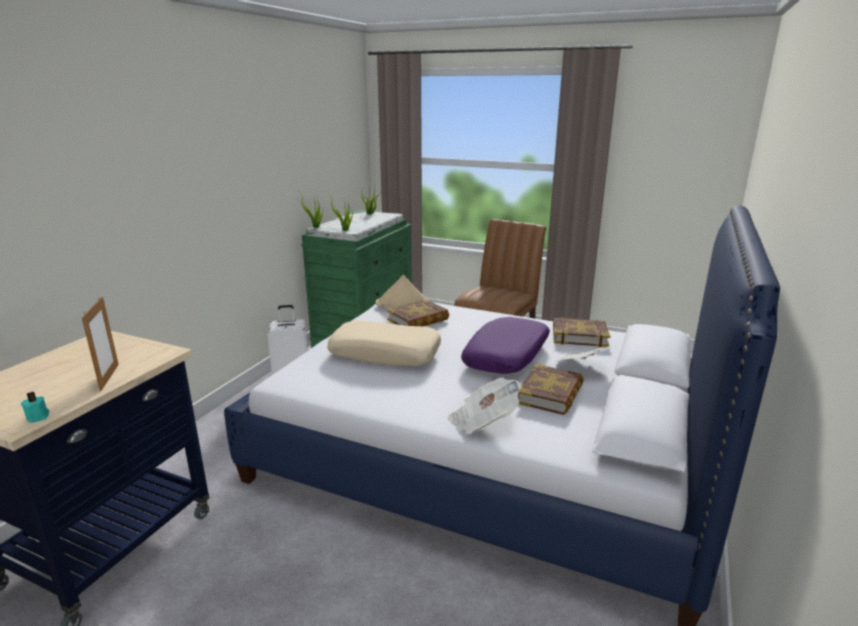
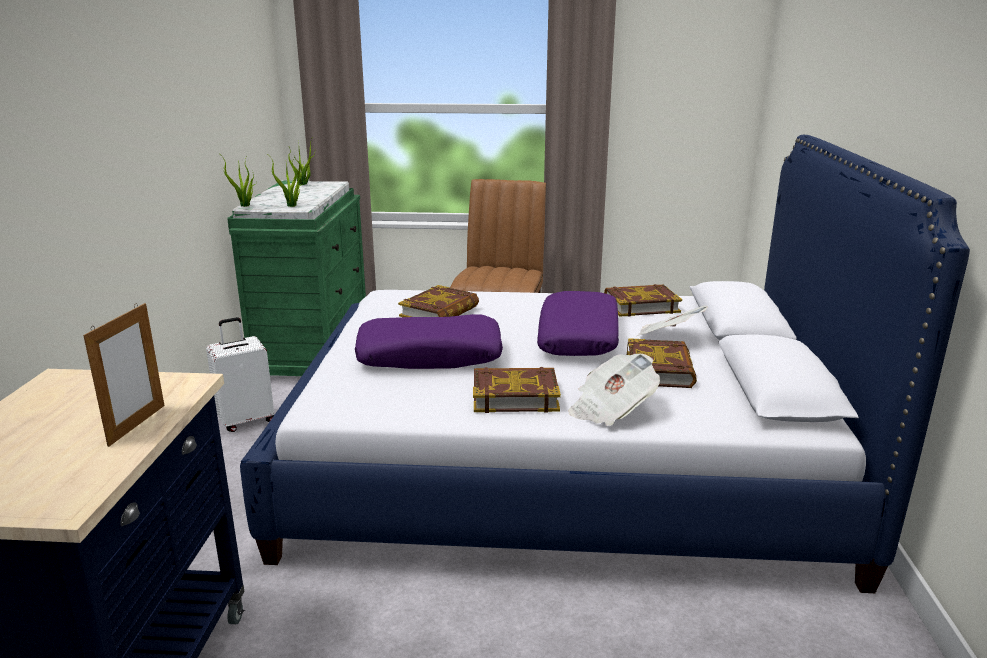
camera: 20 degrees left, 0 degrees up
(39, 416) = (83, 490): turquoise candle -> none
(109, 377) = (137, 425): picture frame -> picture frame turned 45 degrees clockwise
(385, 353) = (430, 356): beige pillow -> purple pillow
(403, 303) = (403, 295): beige hat -> none
(419, 396) = (515, 396): none -> book

